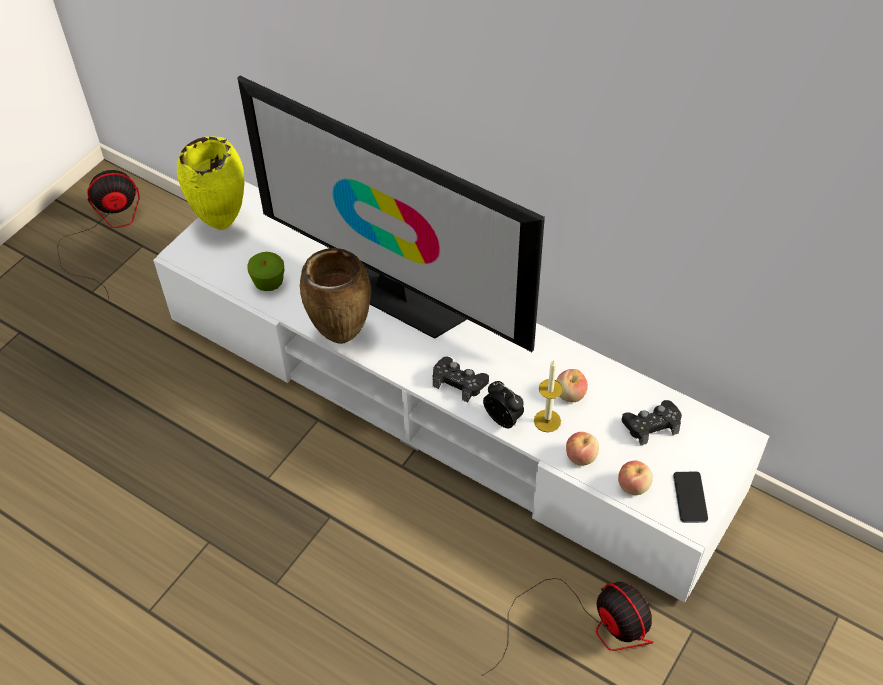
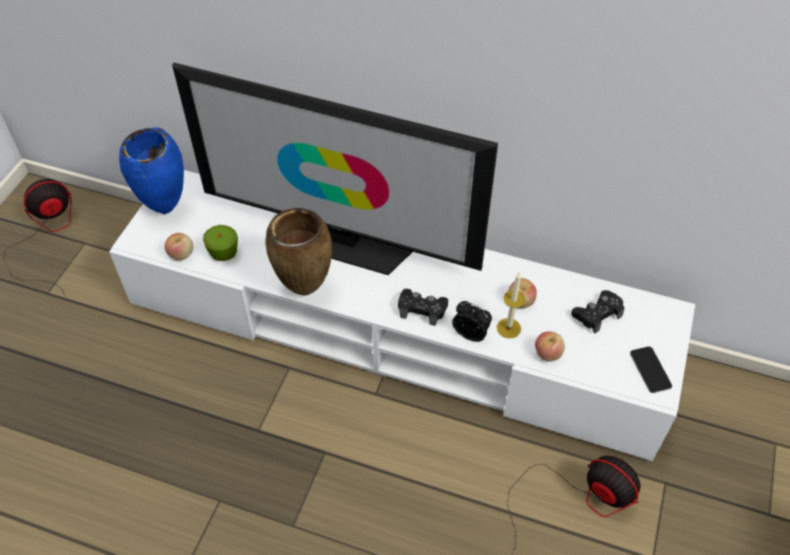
camera: 15 degrees left, 0 degrees up
(223, 225) = (166, 209): yellow vase -> blue vase
(633, 485) = (600, 369): apple -> apple (181, 254)

